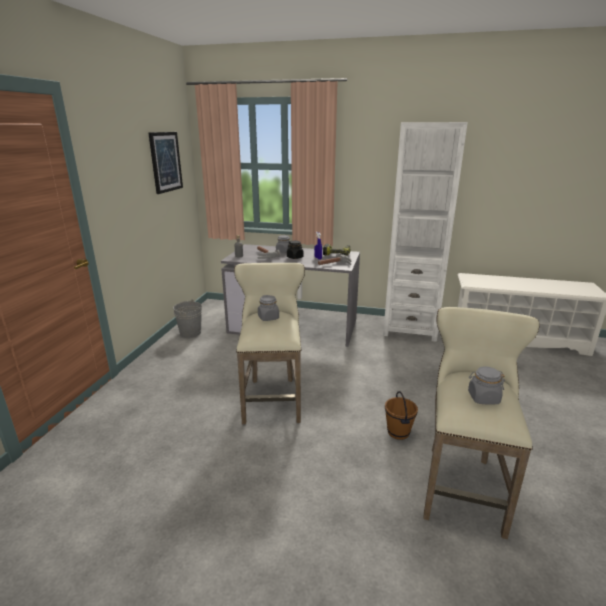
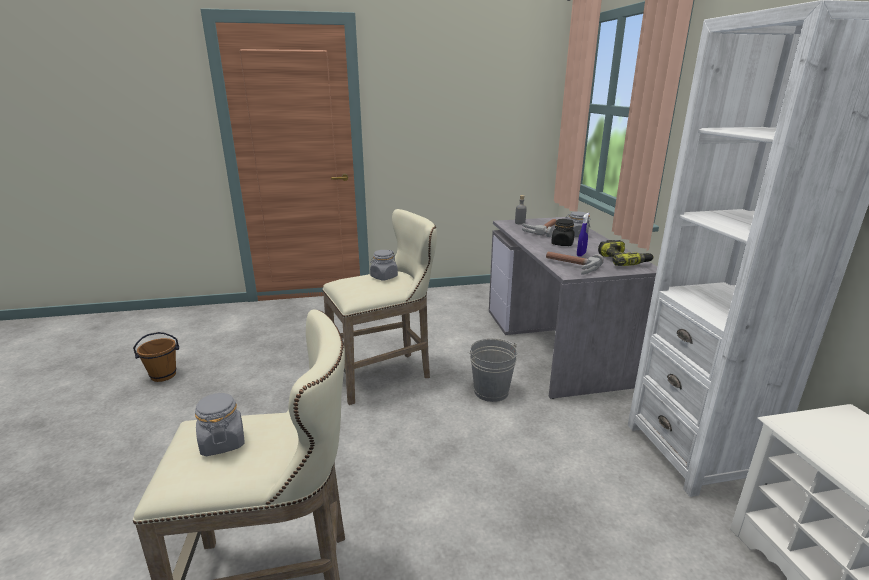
camera: 65 degrees right, 0 degrees up
(165, 162) = (503, 97): picture -> none
(190, 332) = (468, 295): grey bucket -> grey bucket (491, 391)
(397, 432) = (368, 490): brown bucket -> brown bucket (163, 375)

